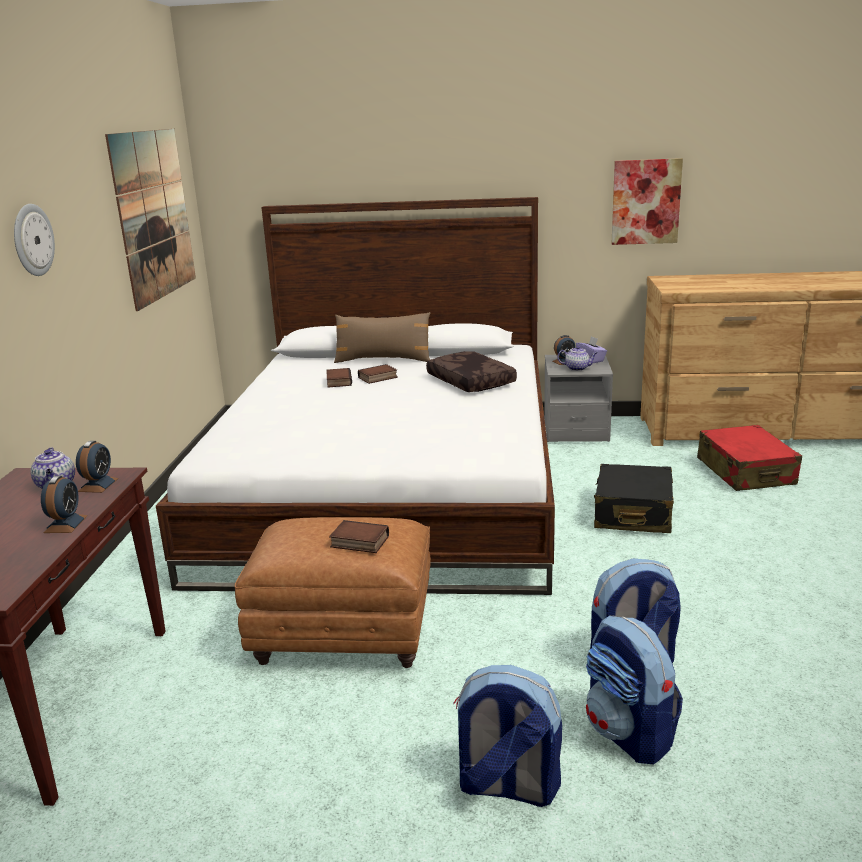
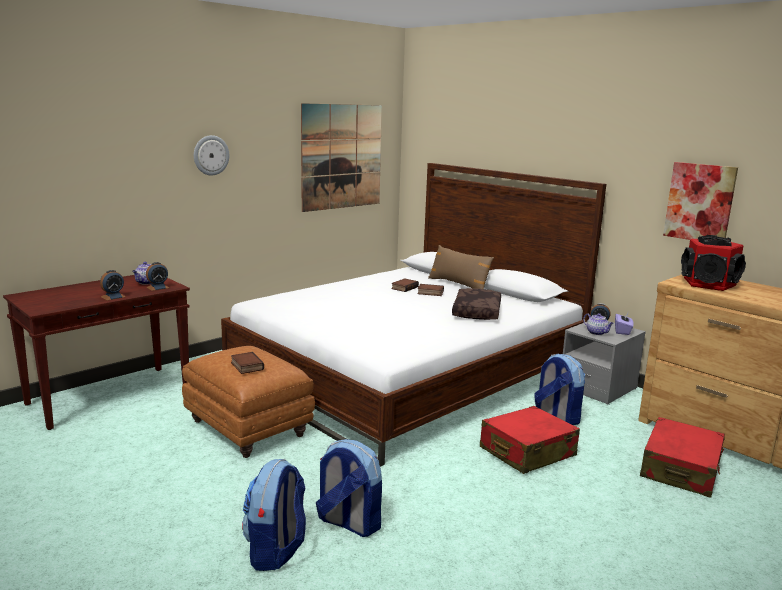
camera: 40 degrees right, 5 degrees down
(506, 787) = (181, 531): backpack -> backpack (557, 416)
(633, 513) = (527, 452): black suitcase -> red suitcase
(694, 284) = (709, 284): none -> speaker

